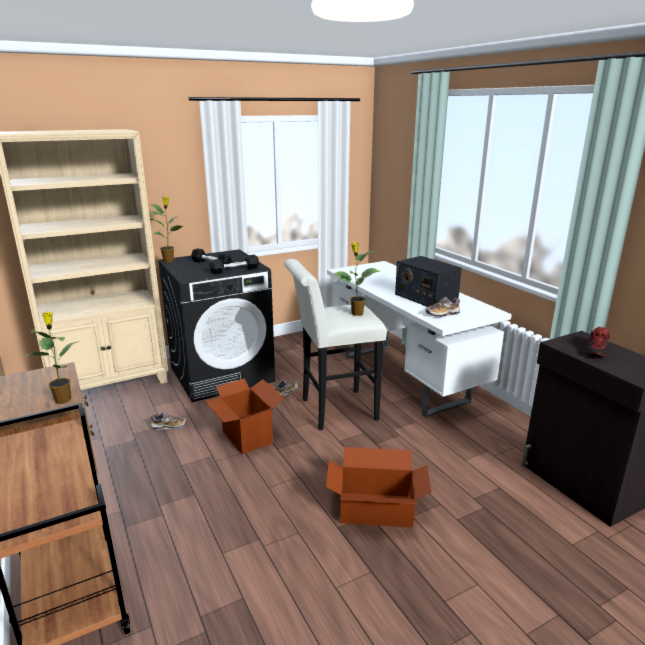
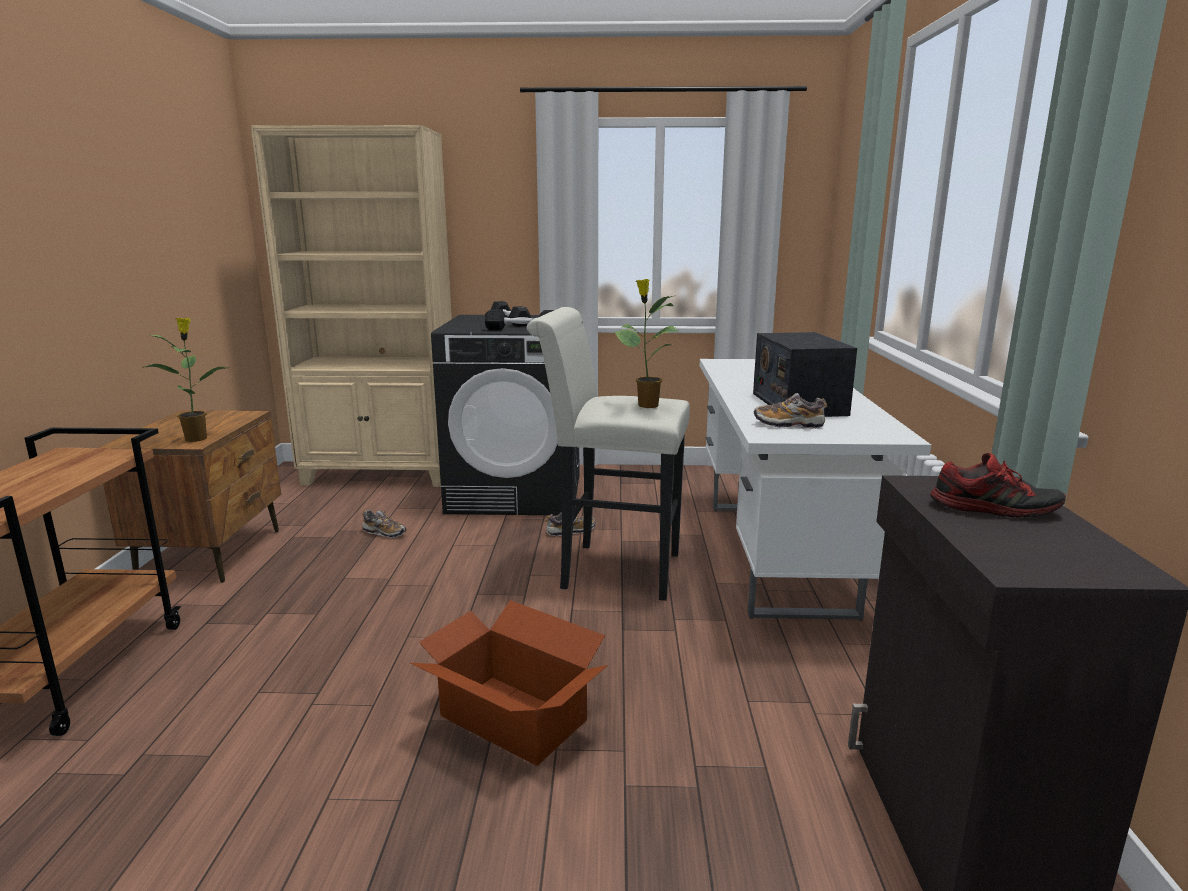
camera: 30 degrees right, 5 degrees down
(169, 261) = (468, 316): potted plant -> none
(246, 437) = (455, 570): cardboard box -> none
(596, 350) = (993, 508): shoe -> shoe turned 135 degrees counterclockwise

